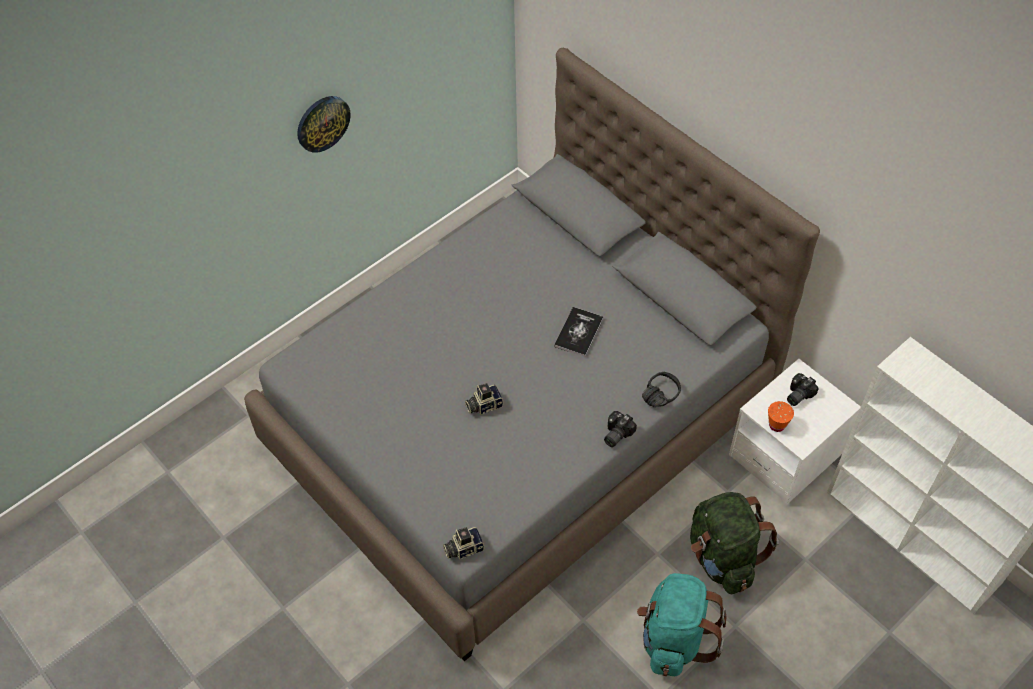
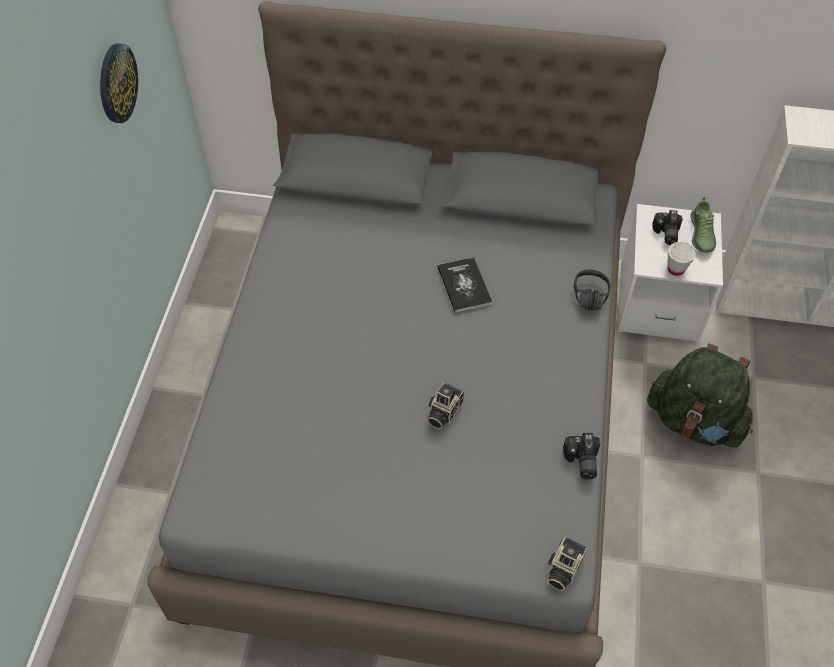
camera: 40 degrees left, 0 degrees up
(322, 123) = (58, 204): wall clock -> wall clock (117, 83)
(615, 434) = (588, 357): camera -> camera (581, 462)
(674, 638) = (724, 520): turquoise backpack -> none
(777, 425) = (676, 269): orange cup -> white cup
(826, 412) = (701, 234): none -> shoe

